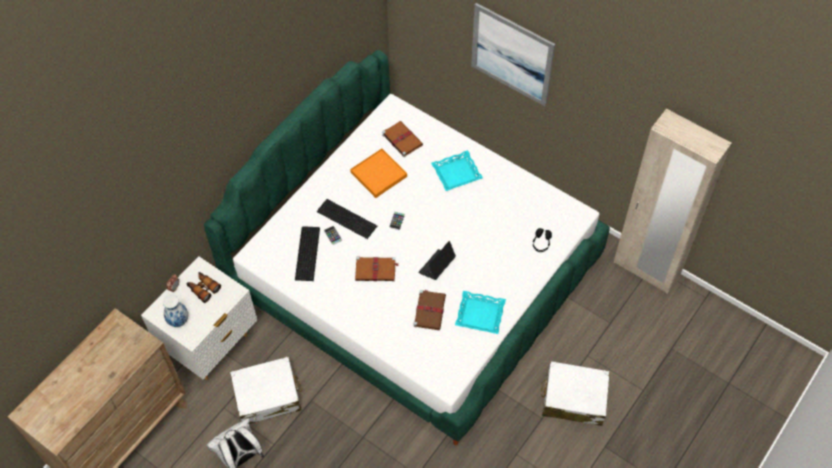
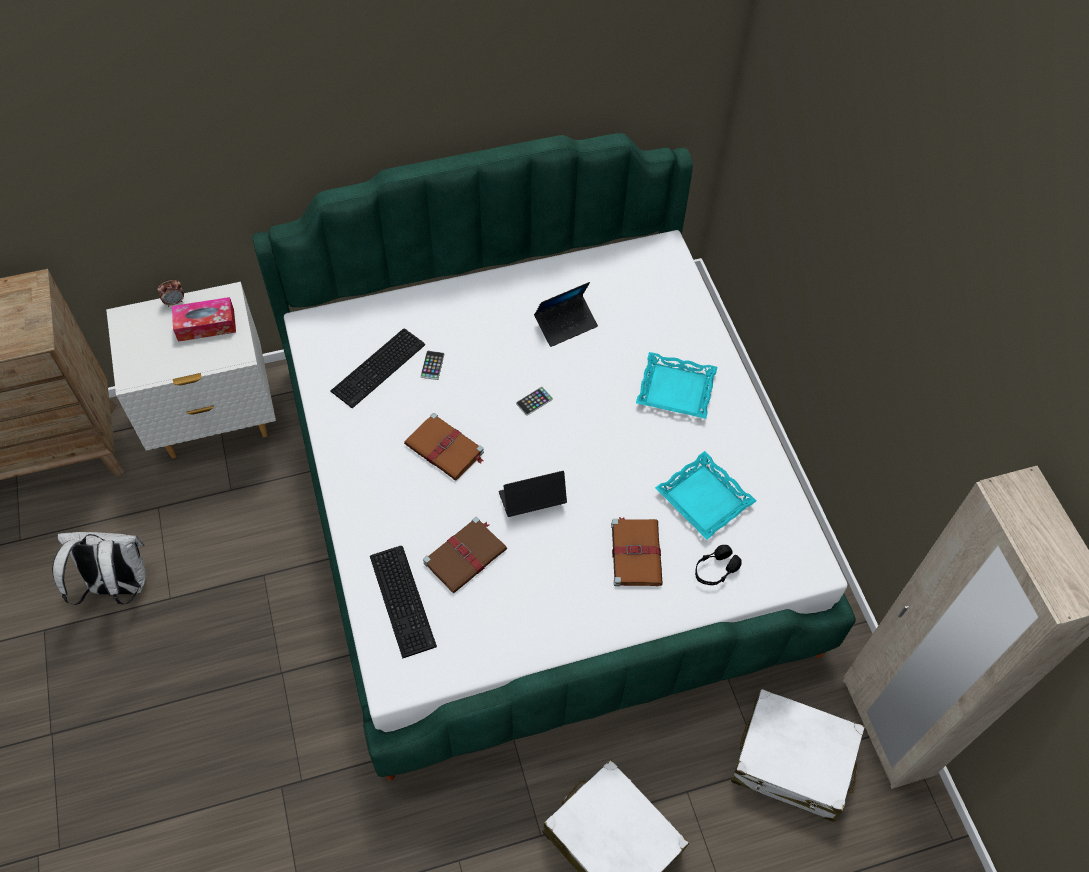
camera: 35 degrees right, 0 degrees up
(178, 321) = (138, 345): vase -> none
(203, 288) = (206, 325): binoculars -> tissue box
(268, 396) = (220, 530): white suitcase -> white suitcase (793, 761)
(346, 217) = (471, 354): keyboard -> keyboard (404, 598)
(378, 174) = (566, 324): orange tray -> laptop
(401, 139) = (639, 297): brown book -> brown book (635, 552)
(480, 315) = (530, 613): turquoise tray -> turquoise tray (703, 499)
(512, 54) = (851, 240): picture -> none

